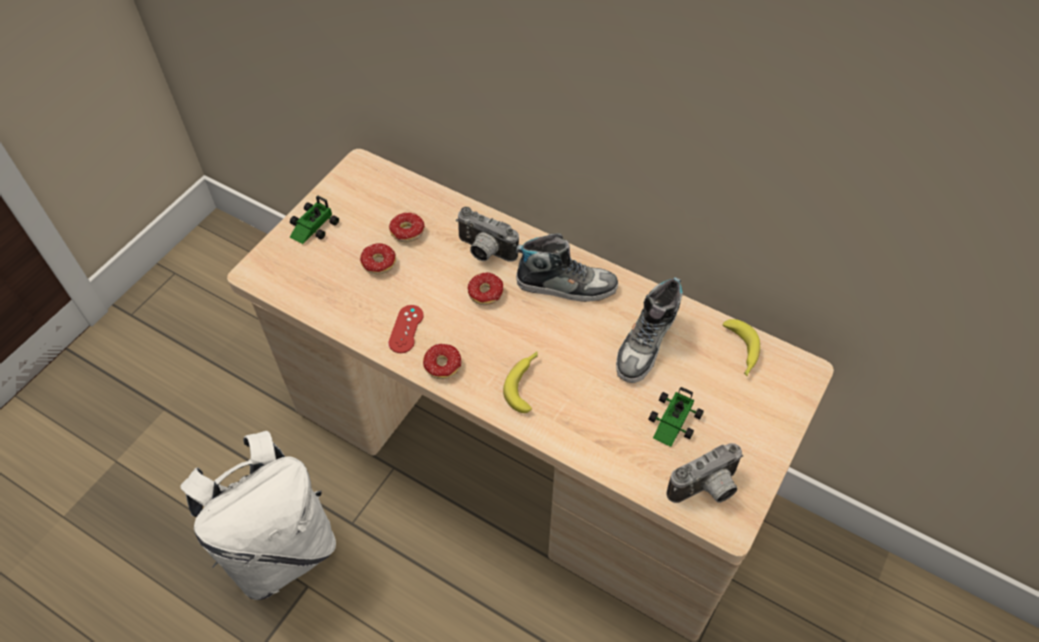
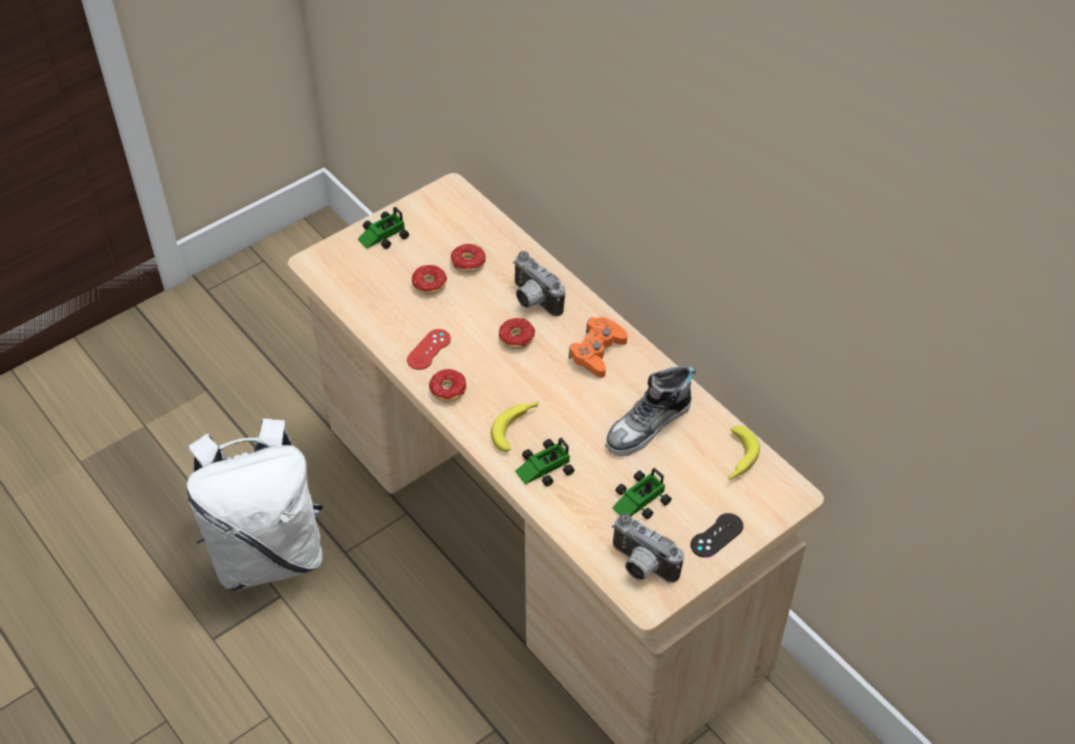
camera: 20 degrees right, 5 degrees down
(566, 285) = (597, 352): shoe -> orange game controller
(568, 417) = (542, 468): none -> toy car
(706, 490) = (640, 566): camera -> camera turned 45 degrees clockwise
(759, 434) = (716, 535): none -> black game controller

